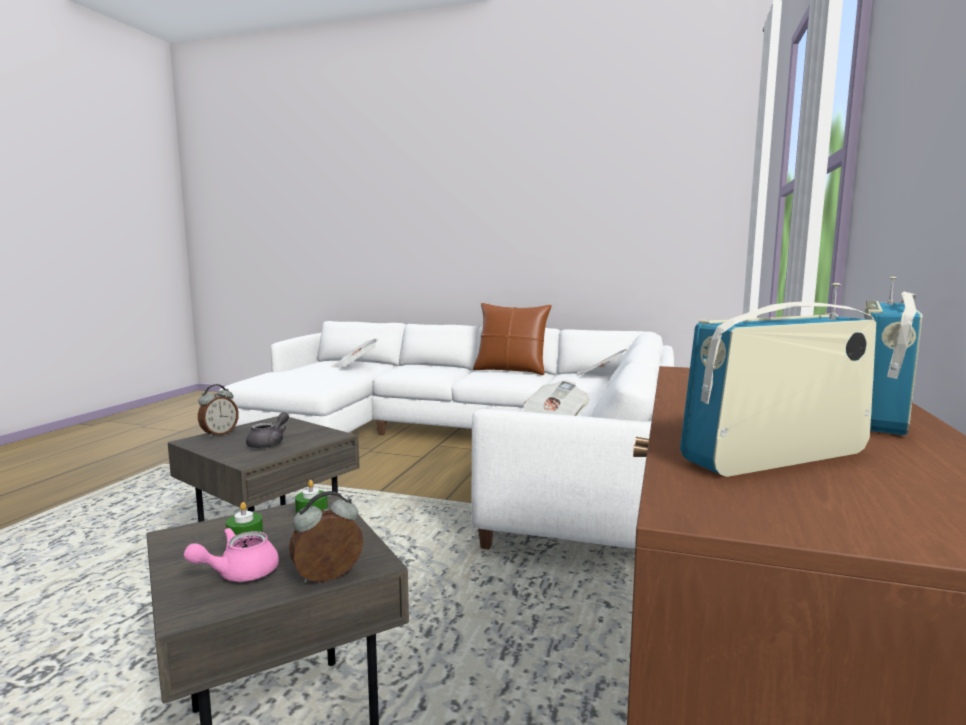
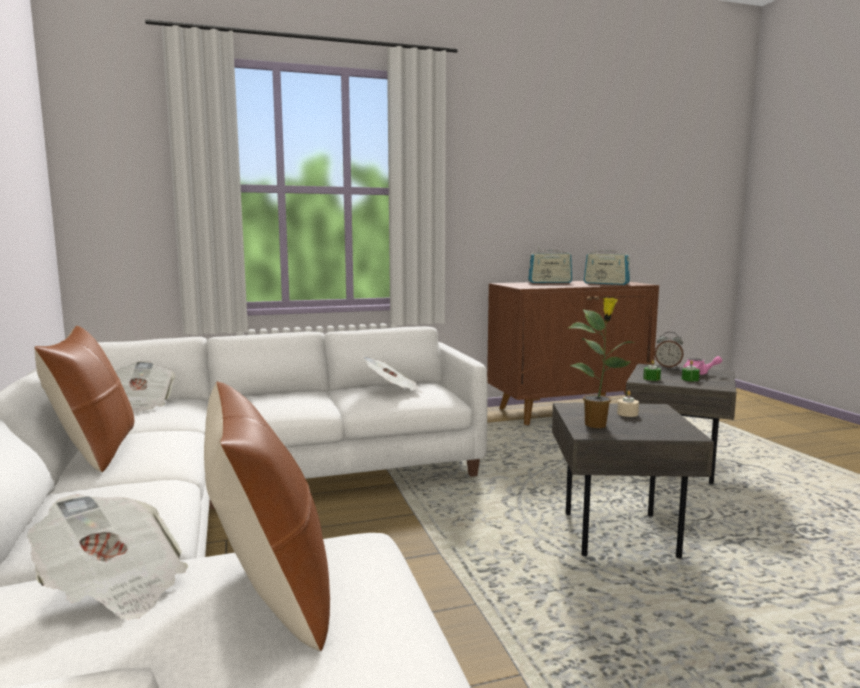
camera: 125 degrees left, 0 degrees up
(219, 434) = (660, 434): alarm clock -> none
(269, 443) = (627, 414): grey teapot -> beige candle
(281, 426) = (597, 425): none -> potted plant
(314, 376) = (270, 593): none -> brown pillow

